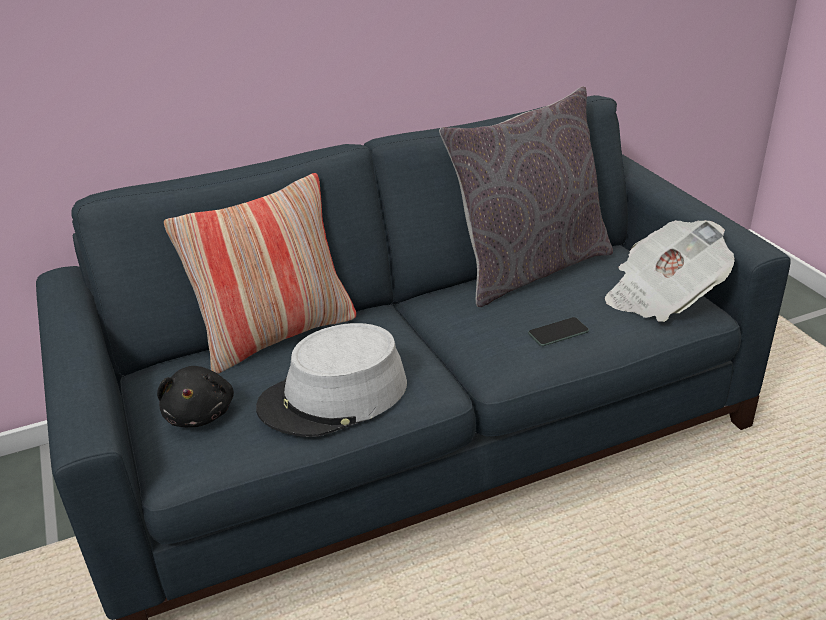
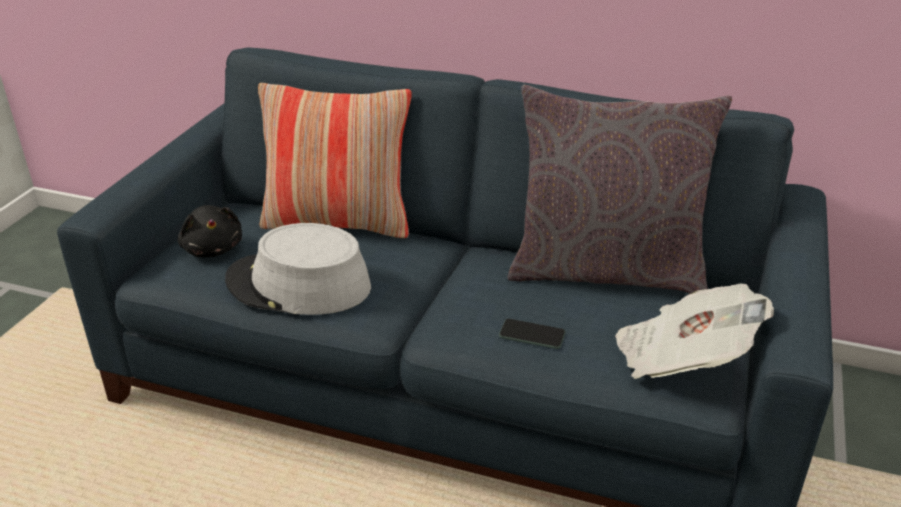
camera: 40 degrees right, 0 degrees up
(200, 413) = (213, 248): black plush toy -> black plush toy turned 60 degrees counterclockwise

